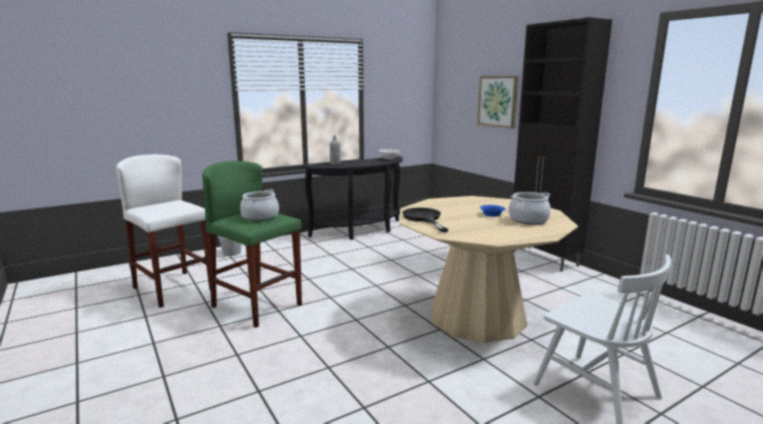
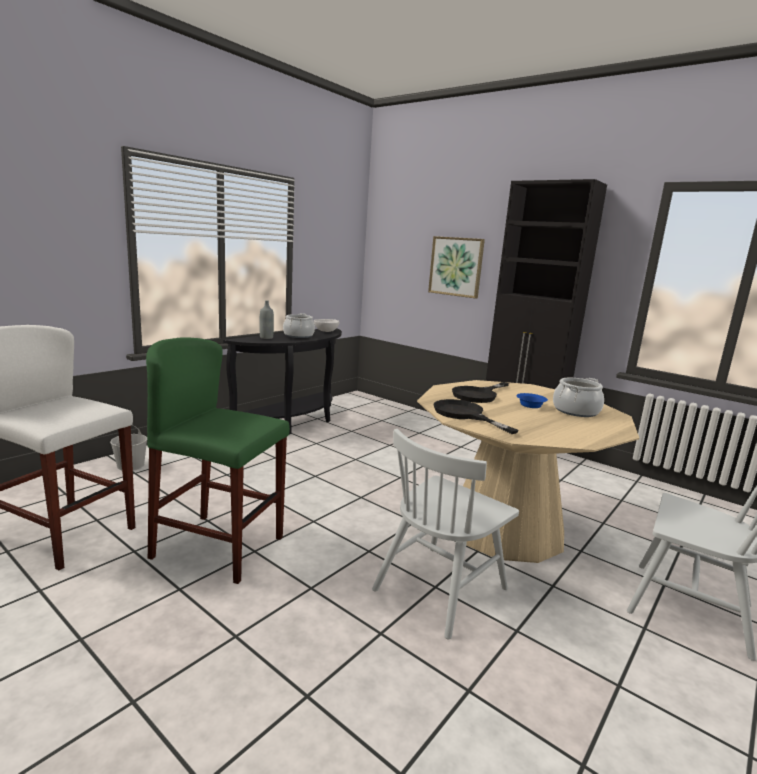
camera: 20 degrees left, 0 degrees up
(260, 217) = (232, 420): cooking pot -> cooking pot (298, 335)
(391, 348) = (440, 588): none -> white chair
(457, 206) = (478, 395): none -> black frying pan

